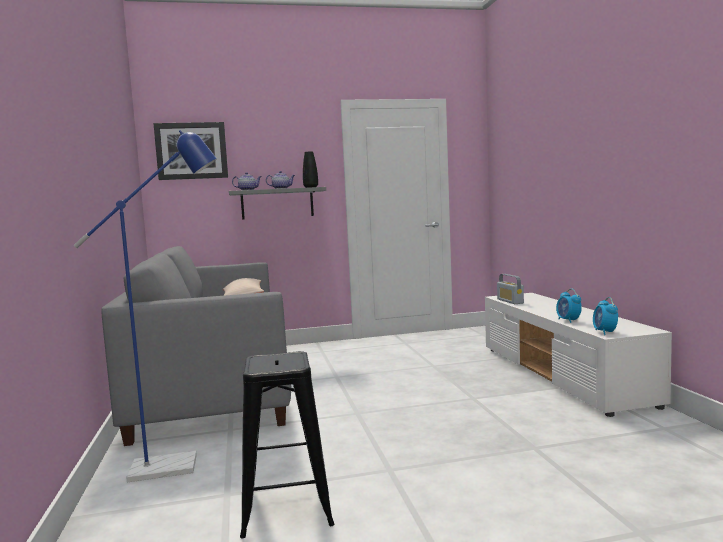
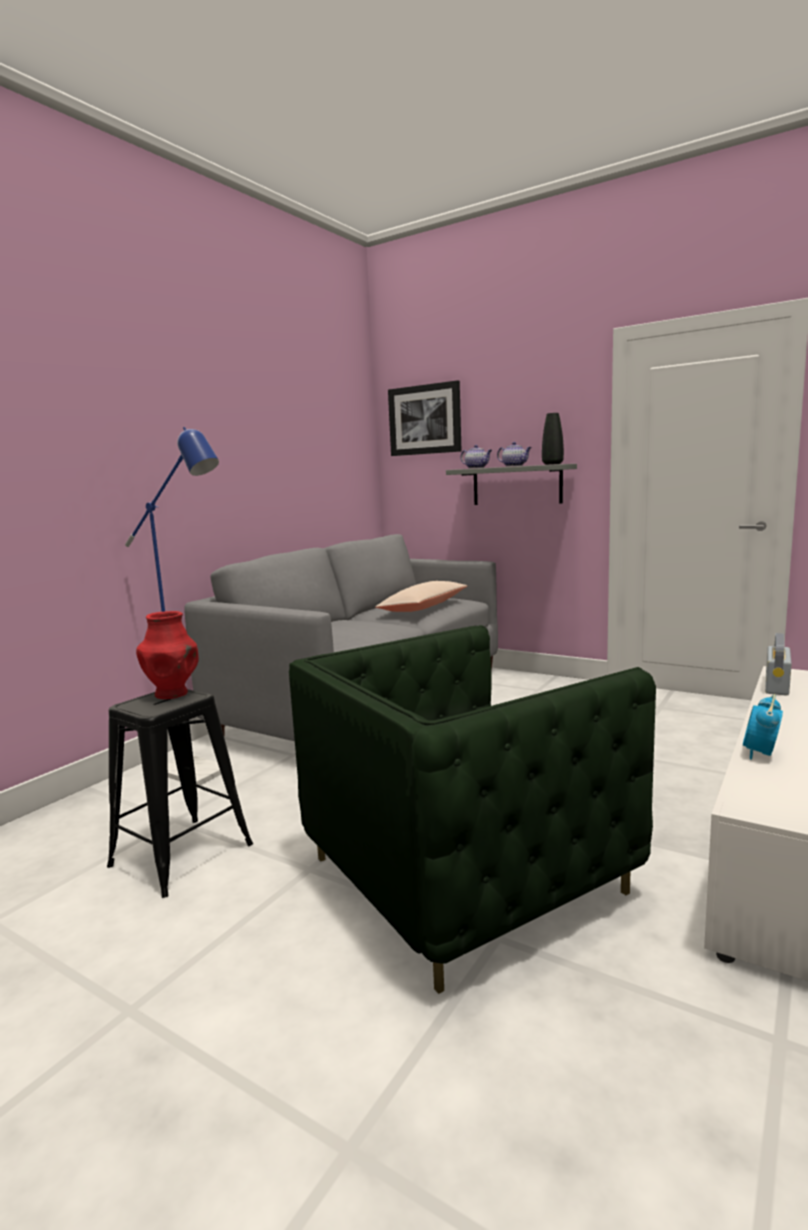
camera: 45 degrees right, 5 degrees up
(269, 358) = (172, 694): none -> red vase
(470, 435) = (464, 875): none -> green armchair
(605, 332) = (753, 800): alarm clock -> none

